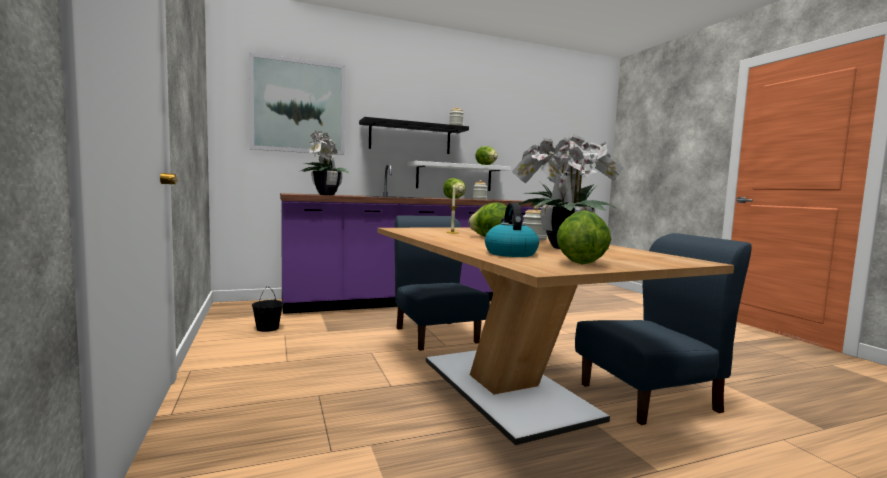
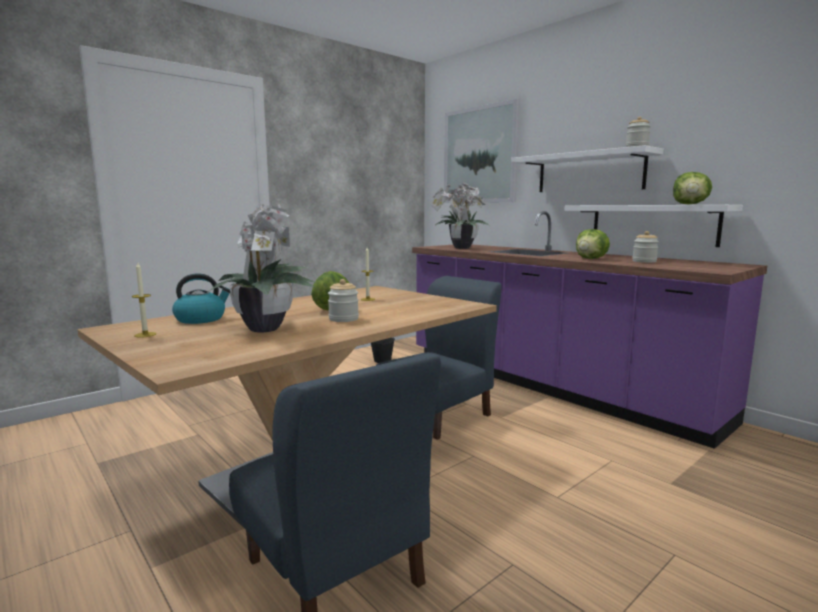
camera: 70 degrees right, 5 degrees up
(410, 138) = (589, 173): black shelf -> white shelf
(580, 263) = (145, 335): lettuce -> candle

